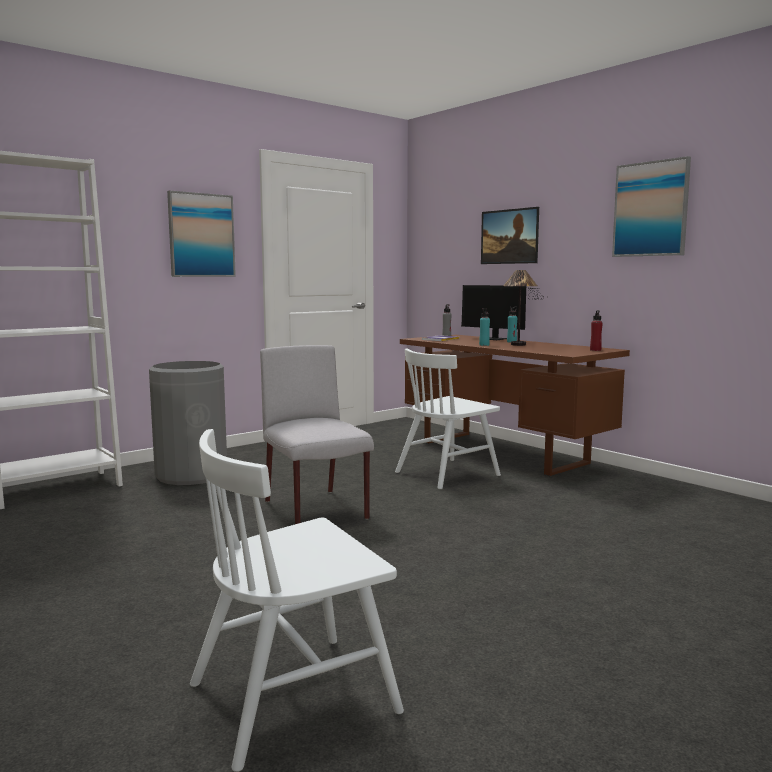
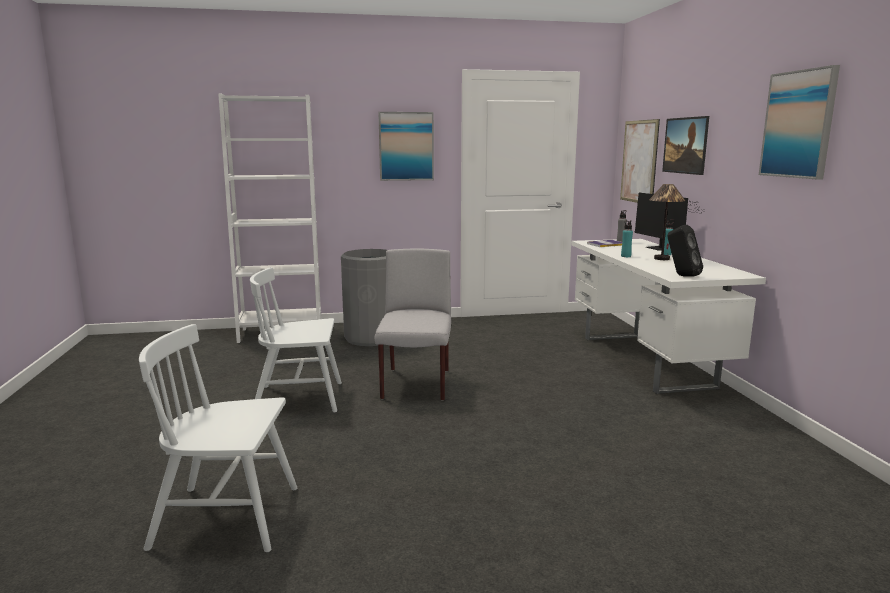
camera: 30 degrees right, 5 degrees up
(444, 257) = (639, 161): none -> picture
(447, 473) = (563, 373): white chair -> white chair (299, 398)
(503, 452) = (646, 361): brown desk -> white desk
(569, 353) = (681, 275): none -> black speaker
(595, 350) = (723, 274): red bottle -> none

